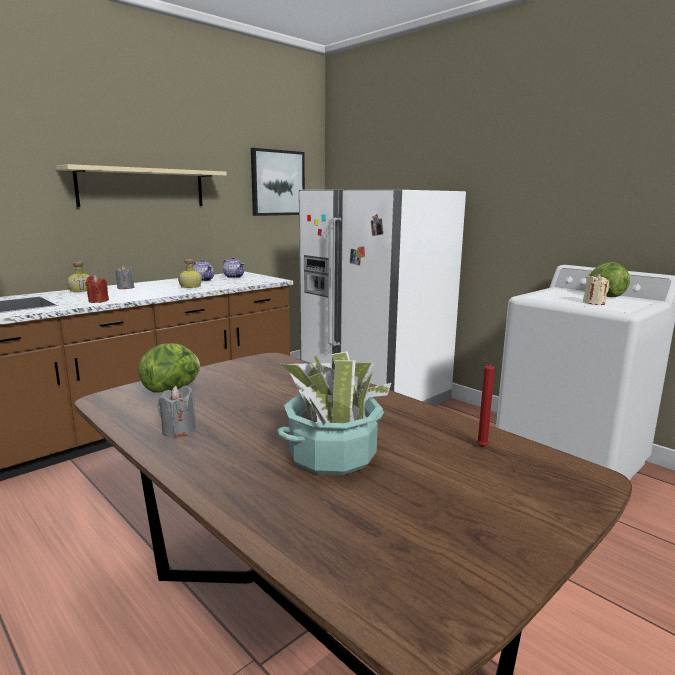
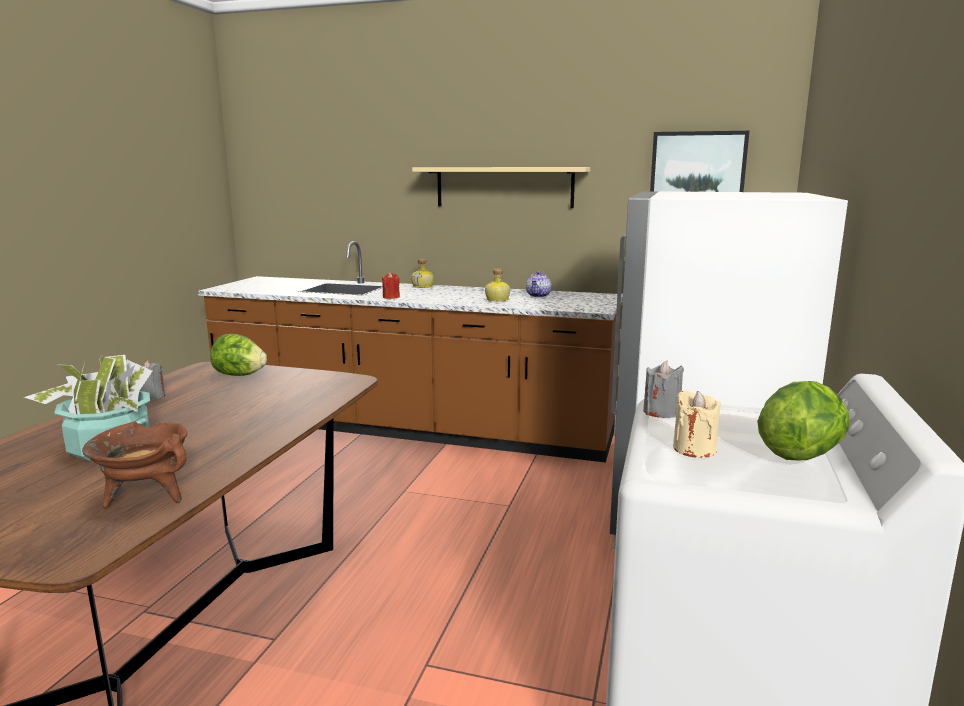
camera: 60 degrees right, 0 degrees up
(125, 288) = (453, 290): grey candle -> grey candle (661, 412)
(234, 277) = (579, 298): teapot -> none
(480, 447) = (146, 497): red candle -> brown cooking pot

